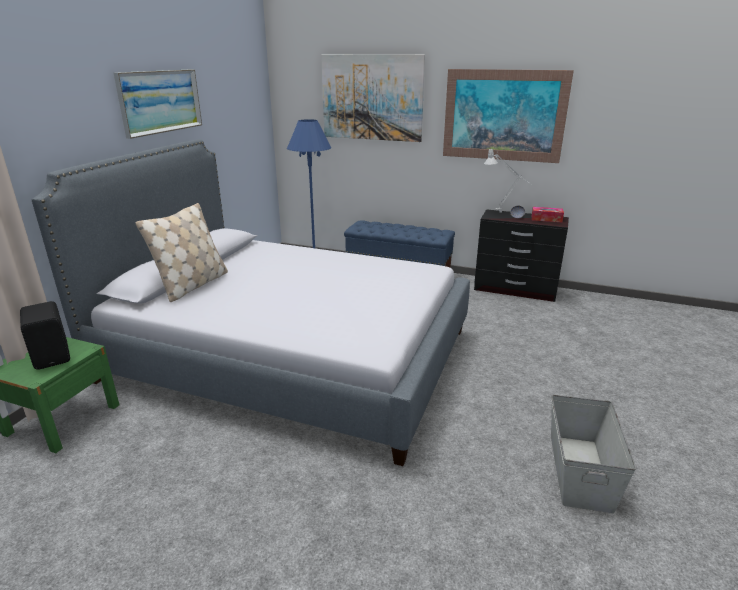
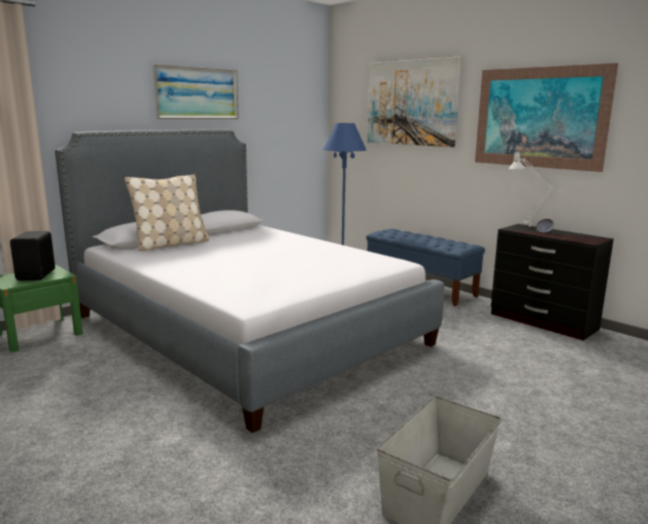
camera: 25 degrees right, 10 degrees down
(546, 219) = (580, 237): tissue box -> none

